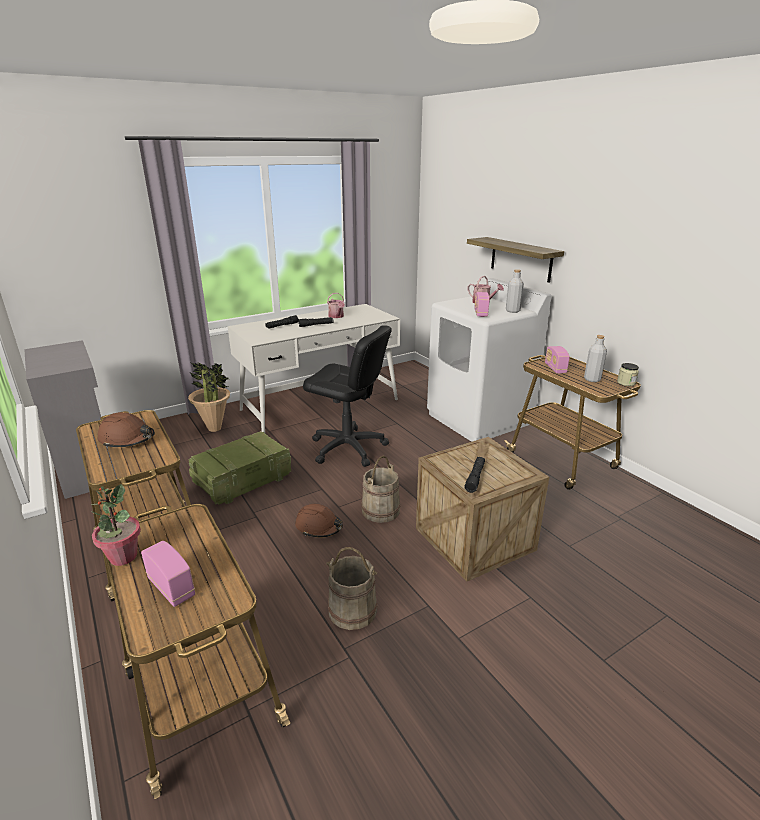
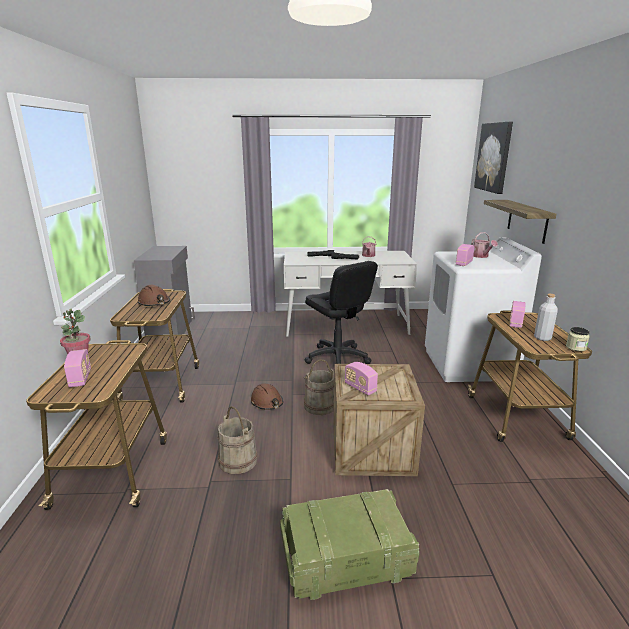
camera: 30 degrees right, 5 degrees down
(215, 428) = (261, 324): potted plant -> none
(244, 480) = (248, 360): crate -> crate (348, 558)
(456, 189) = (494, 157): none -> picture
(475, 478) = (360, 388): black flashlight -> radio
(512, 311) = (498, 265): grey bottle -> none

